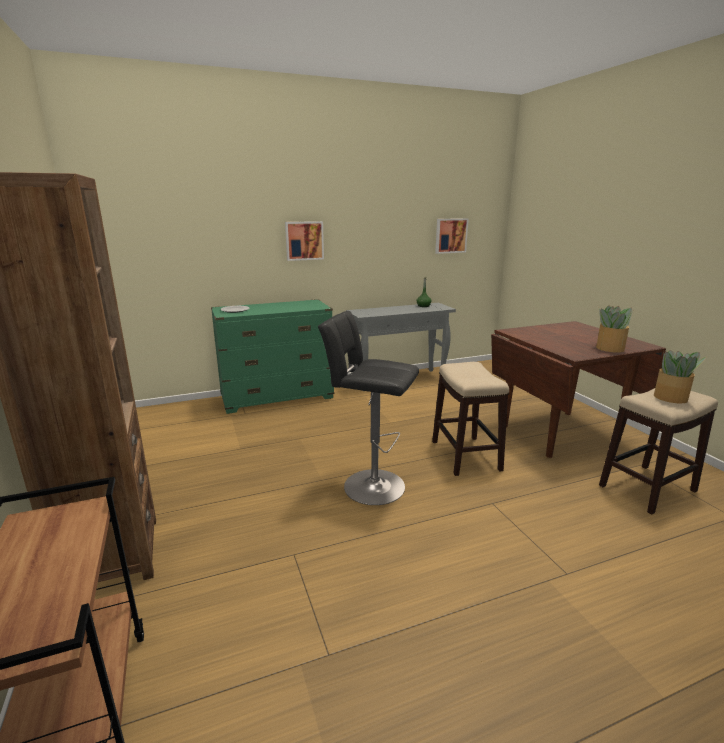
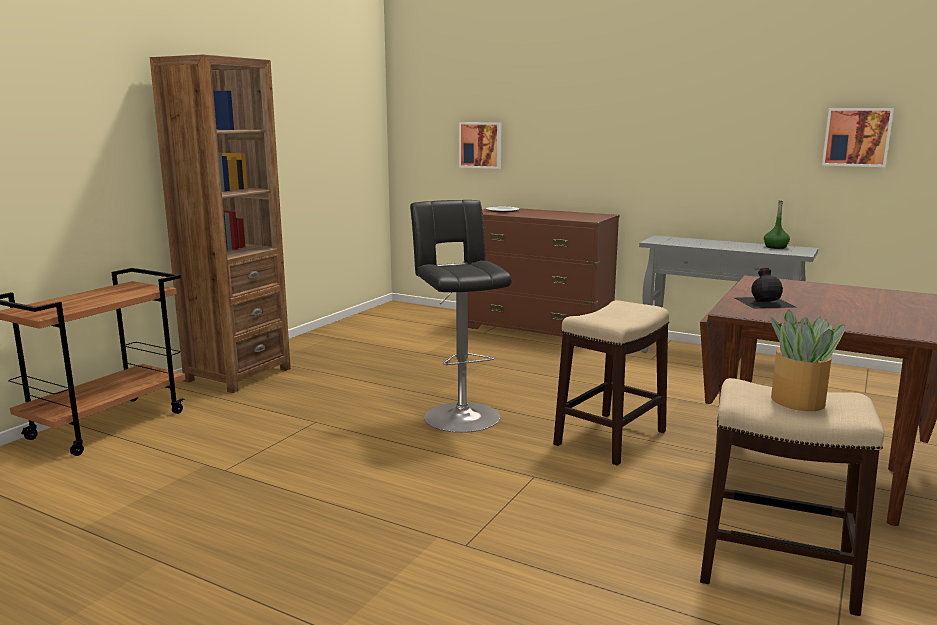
camera: 50 degrees right, 5 degrees down
(277, 397) = (539, 330): green dresser -> brown dresser
(304, 240) = (608, 134): picture -> picture (481, 145)
(560, 345) = (764, 302): none -> black bottle
(609, 348) = (830, 320): potted plant -> none

